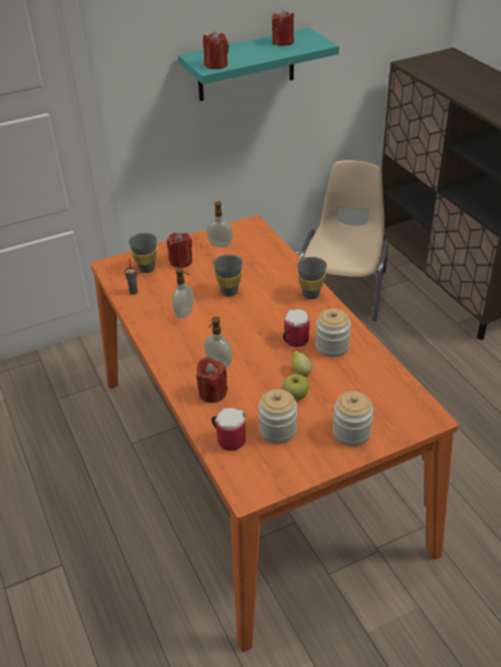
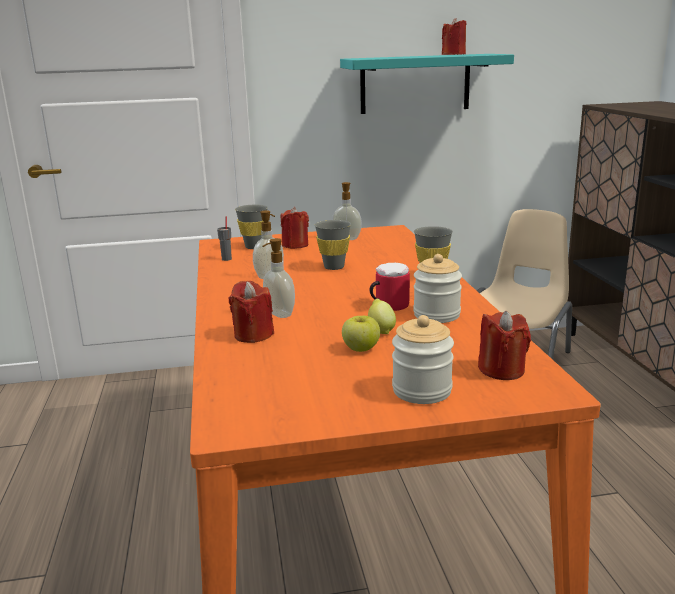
camera: 15 degrees right, 20 degrees down
(216, 65) = (373, 58): red candle -> red candle (501, 370)
(228, 438) = (242, 374): mug -> none
(277, 430) = (315, 375): jar -> none

